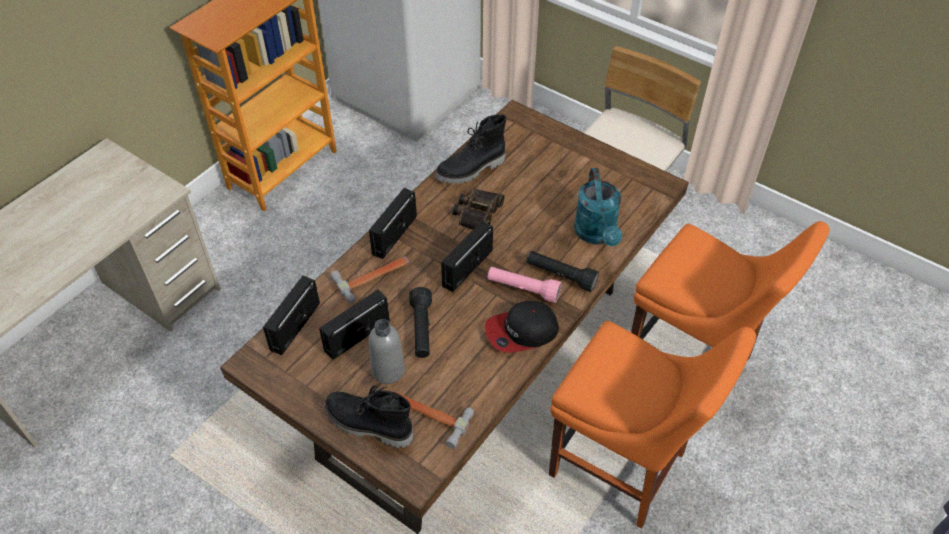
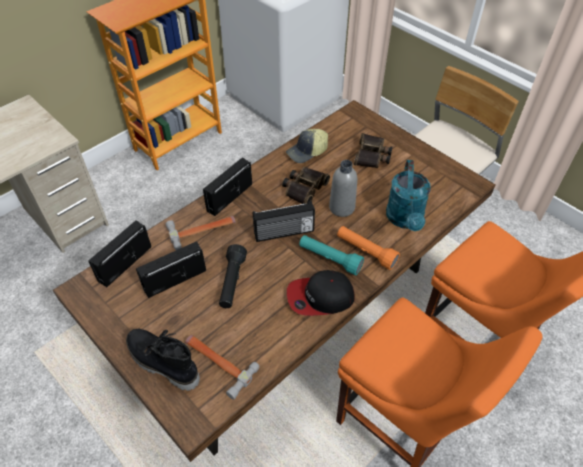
camera: 10 degrees right, 0 degrees up
(388, 370) = (193, 315): grey bottle -> grey bottle (342, 207)
(466, 268) = (284, 233): radio -> radio turned 150 degrees counterclockwise
(471, 170) = (307, 152): black boot -> cap
(523, 289) = (329, 259): pink flashlight -> turquoise flashlight
(547, 165) = (372, 155): none -> binoculars
(560, 276) = (365, 252): black flashlight -> orange flashlight

